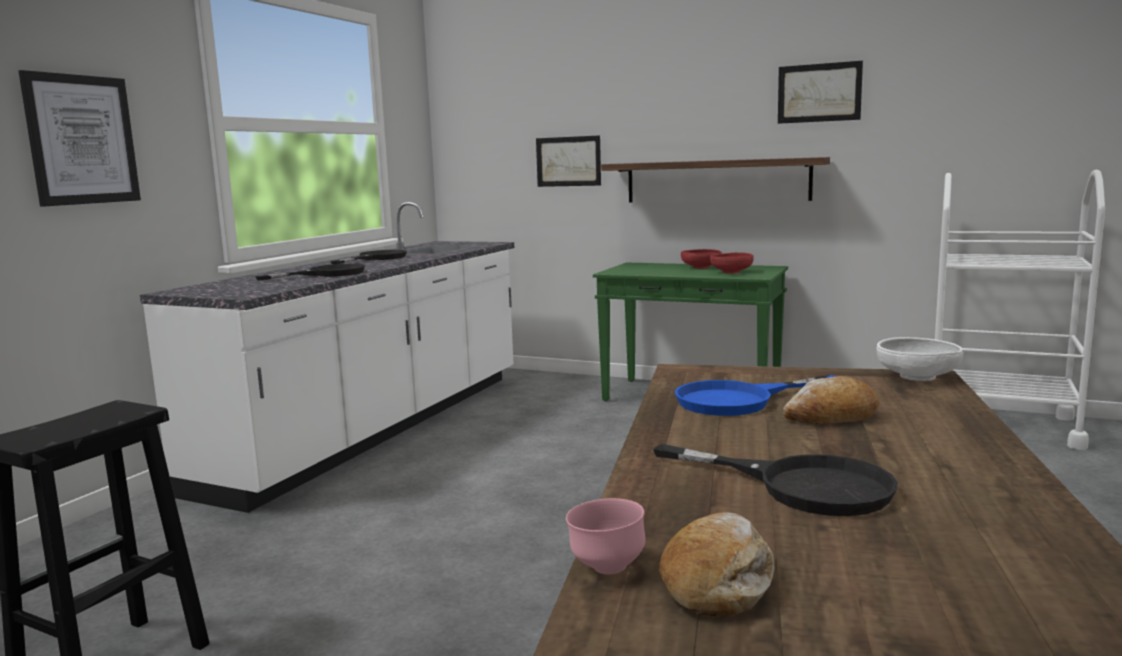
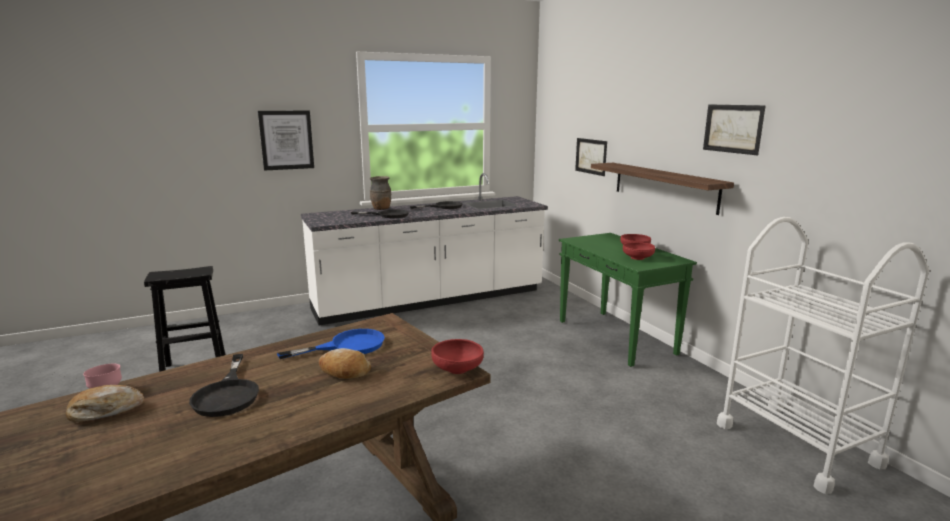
camera: 40 degrees right, 5 degrees up
(282, 272) = (381, 209): none -> brown vase
(739, 400) = (347, 346): blue frying pan -> blue frying pan turned 135 degrees clockwise
(917, 377) = (457, 369): white bowl -> red bowl

